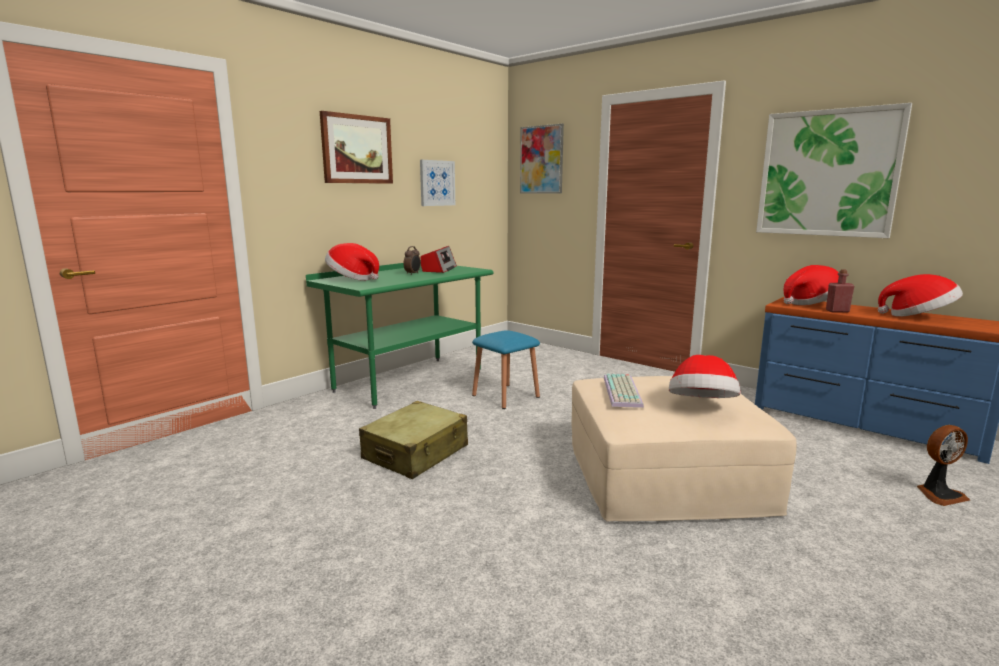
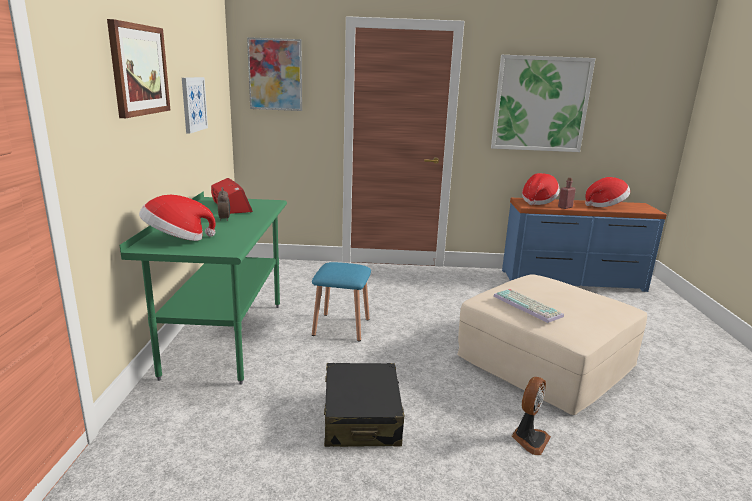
camera: 40 degrees left, 5 degrees up
(416, 453) = (361, 417): beige suitcase -> black suitcase
(701, 406) = (589, 304): hat -> none
(939, 494) = (660, 320): fan -> fan (529, 439)

